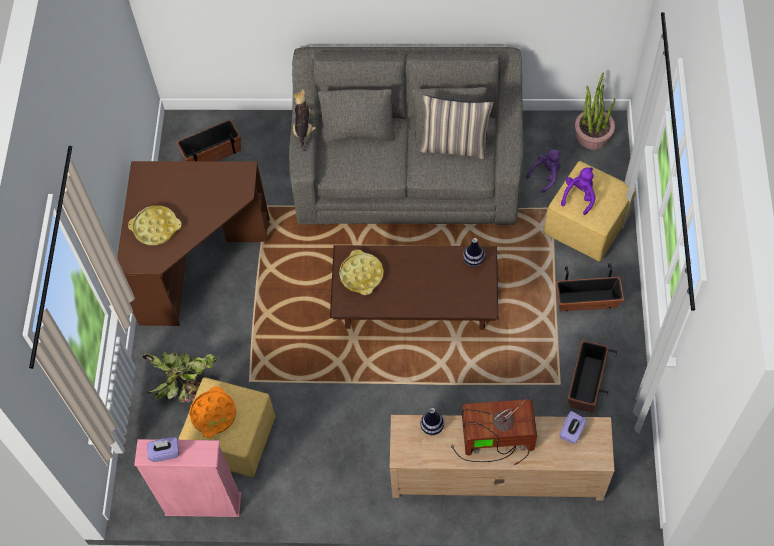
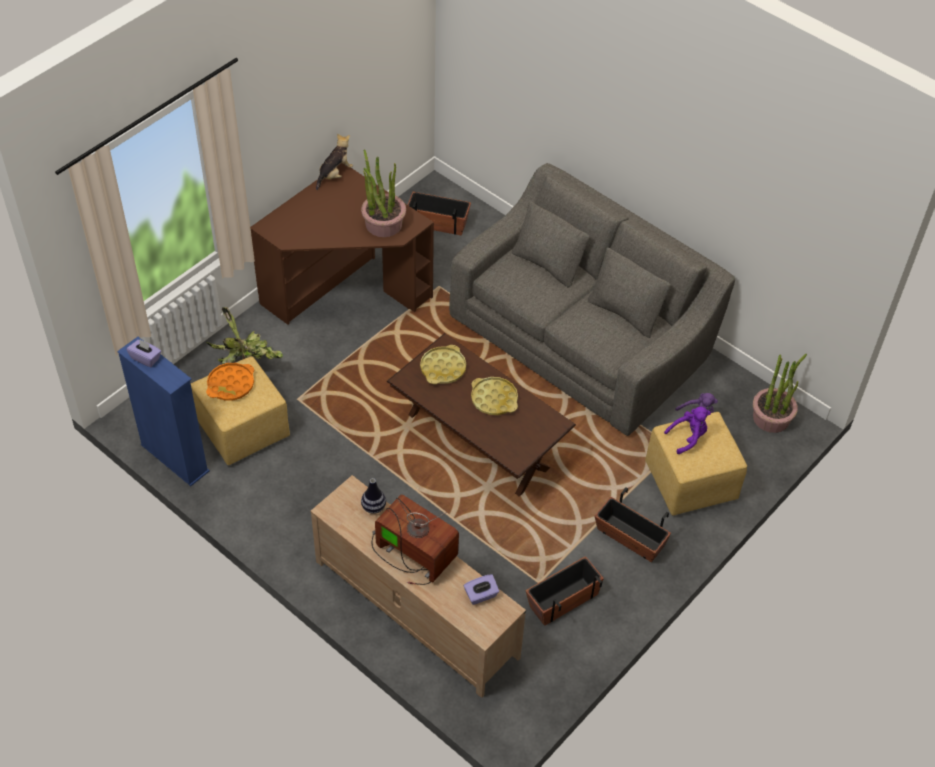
camera: 35 degrees right, 10 degrees down
(156, 227) = (310, 217): yellow tray -> yellow tray (494, 399)
(203, 504) = (174, 458): pink bookcase -> blue bookcase
(219, 191) = (383, 223): none -> potted plant
(304, 129) = (500, 229): plush toy -> plush toy (335, 174)
(455, 146) = (615, 324): pillow -> none
(473, 260) = (544, 420): vase -> none

